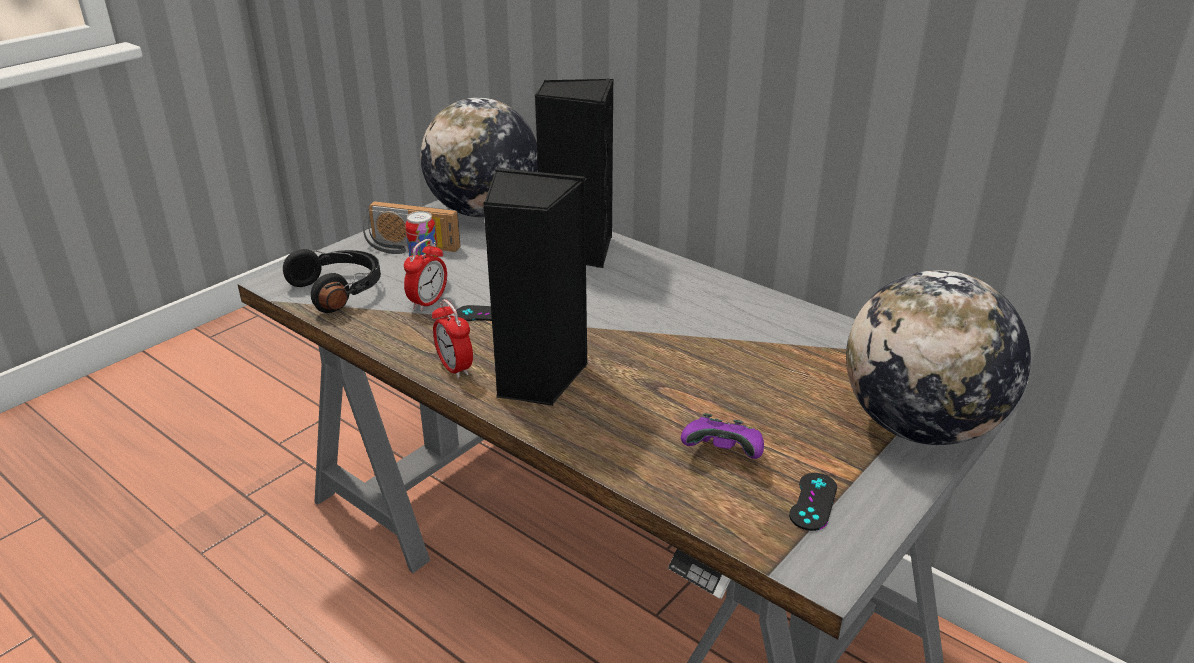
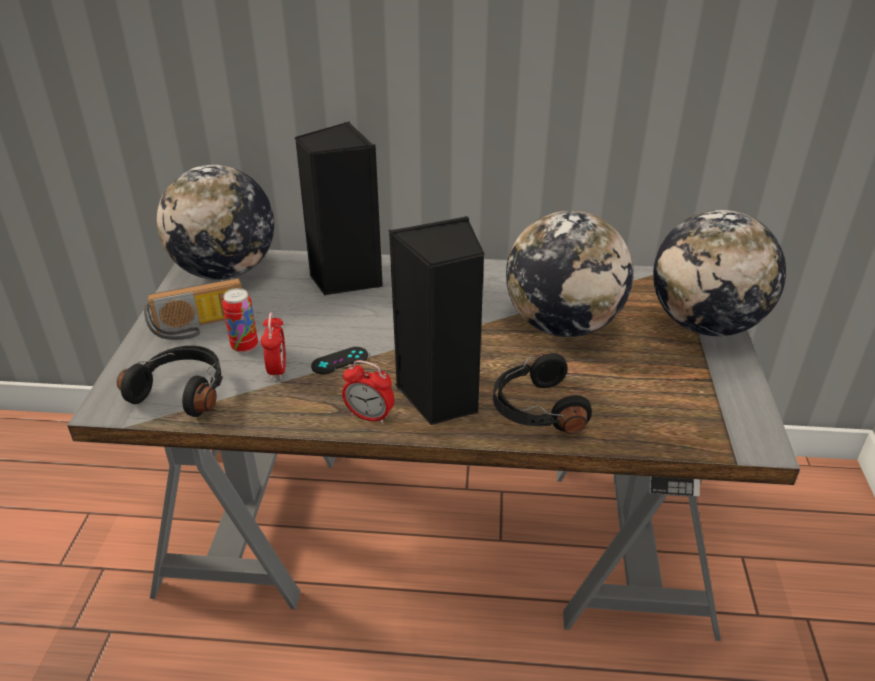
camera: 35 degrees left, 5 degrees up
(613, 426) = (536, 409): none -> black headphones
(723, 453) = (623, 395): purple game controller -> none
(742, 364) = (562, 325): none -> globe
(813, 501) = (707, 402): black game controller -> none

